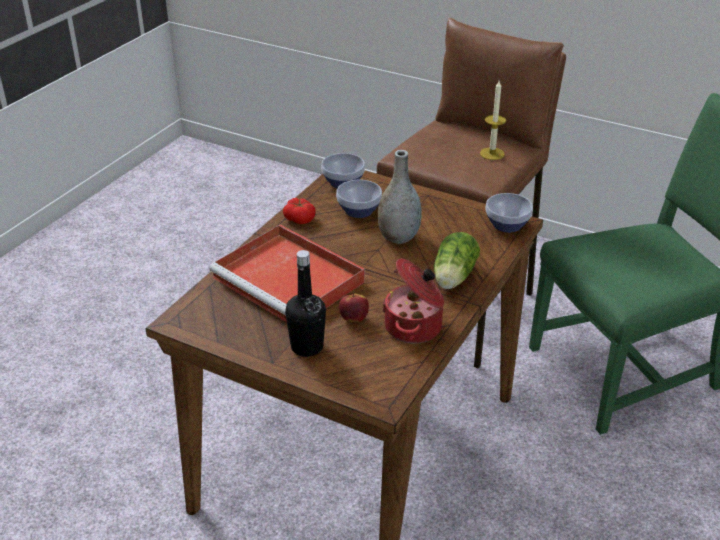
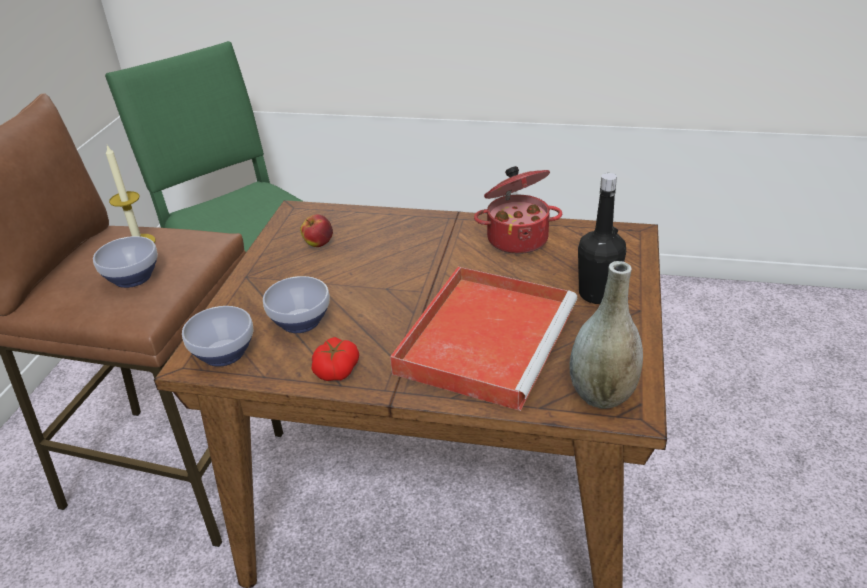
camera: 105 degrees left, 0 degrees up
(353, 319) = (529, 276): apple -> apple (318, 244)
(398, 237) = (354, 279): grey vase -> grey vase (602, 395)
(453, 278) = (420, 231): lettuce -> none
(506, 226) = (305, 217): bowl -> bowl (134, 278)

